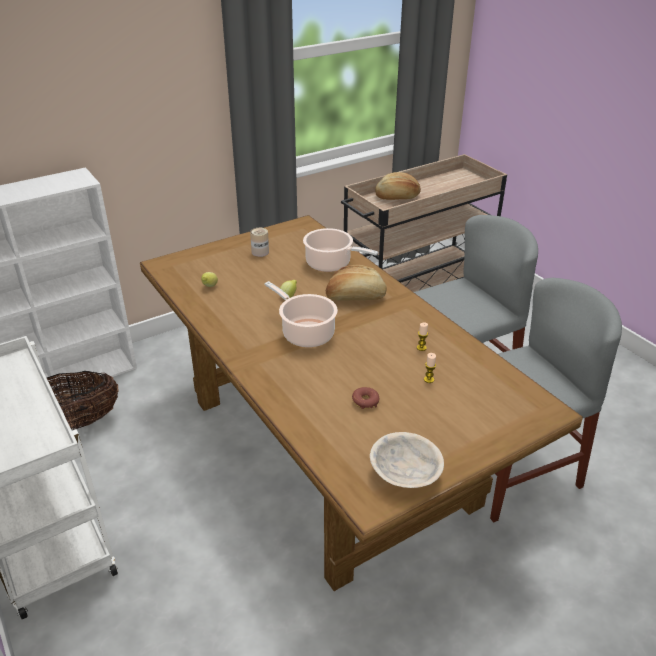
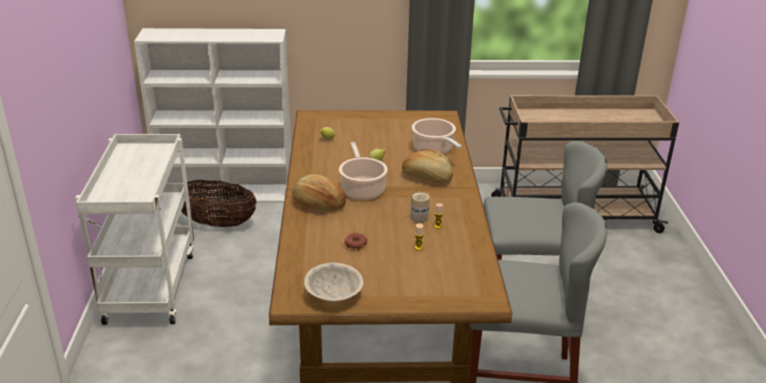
camera: 30 degrees right, 5 degrees down
(260, 252) = (389, 127): can -> can (419, 217)
(397, 197) = (559, 117): bread -> bread (318, 204)

